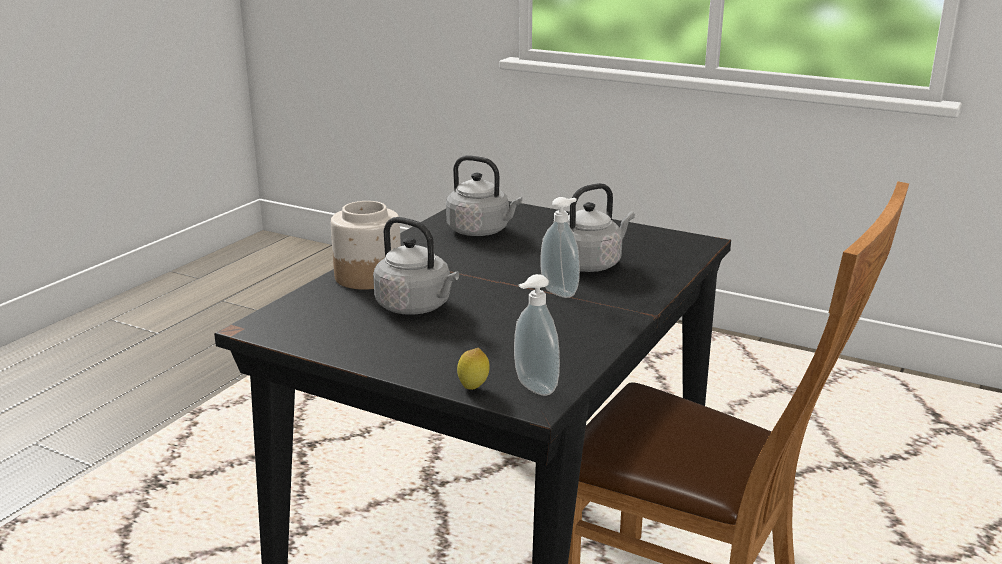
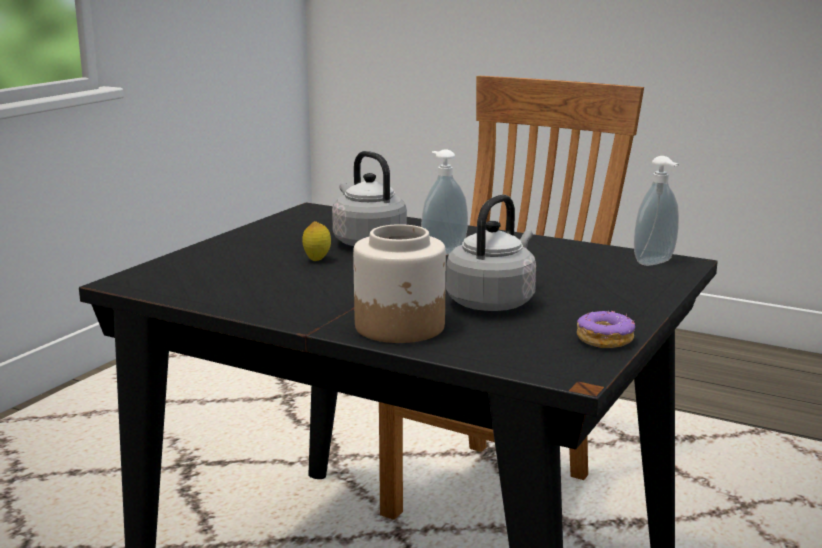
camera: 90 degrees left, 5 degrees down
(318, 343) = (604, 339): none -> donut
(473, 389) = (670, 279): lemon -> lemon (317, 260)
(481, 231) = (246, 280): grey kettle -> none

